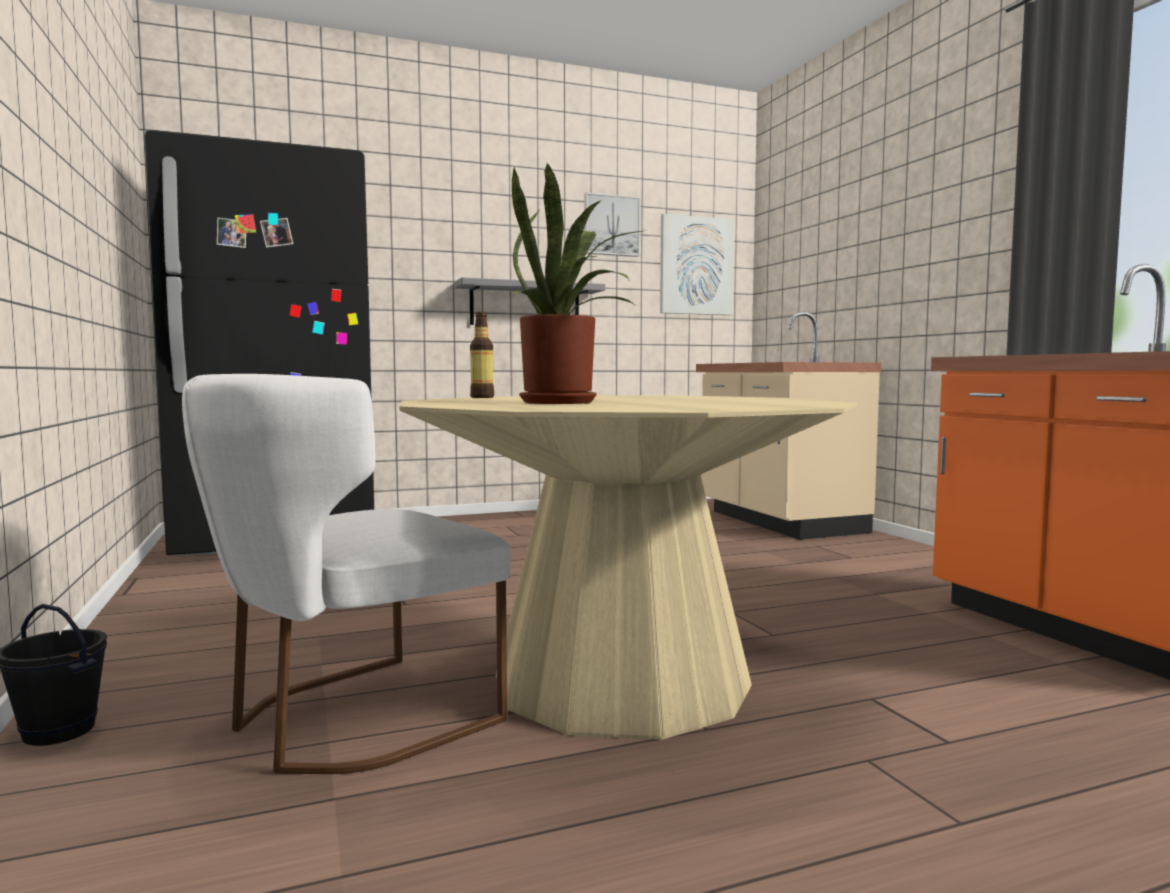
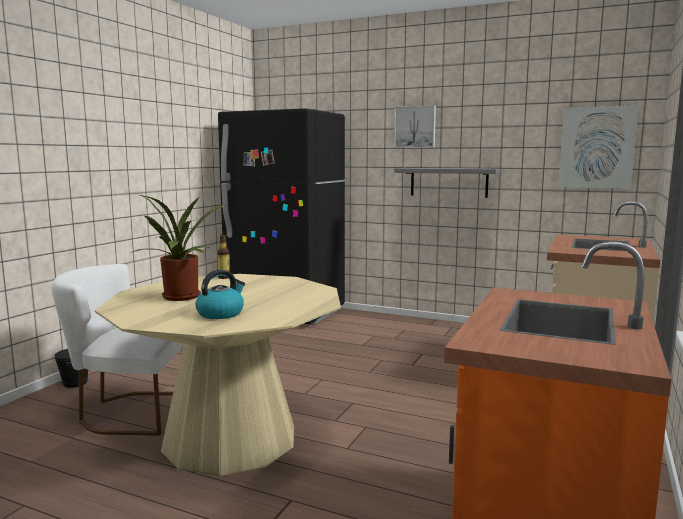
camera: 45 degrees right, 5 degrees up
(611, 226) = (518, 121): picture -> picture (415, 127)
(723, 403) = (221, 313): none -> kettle

